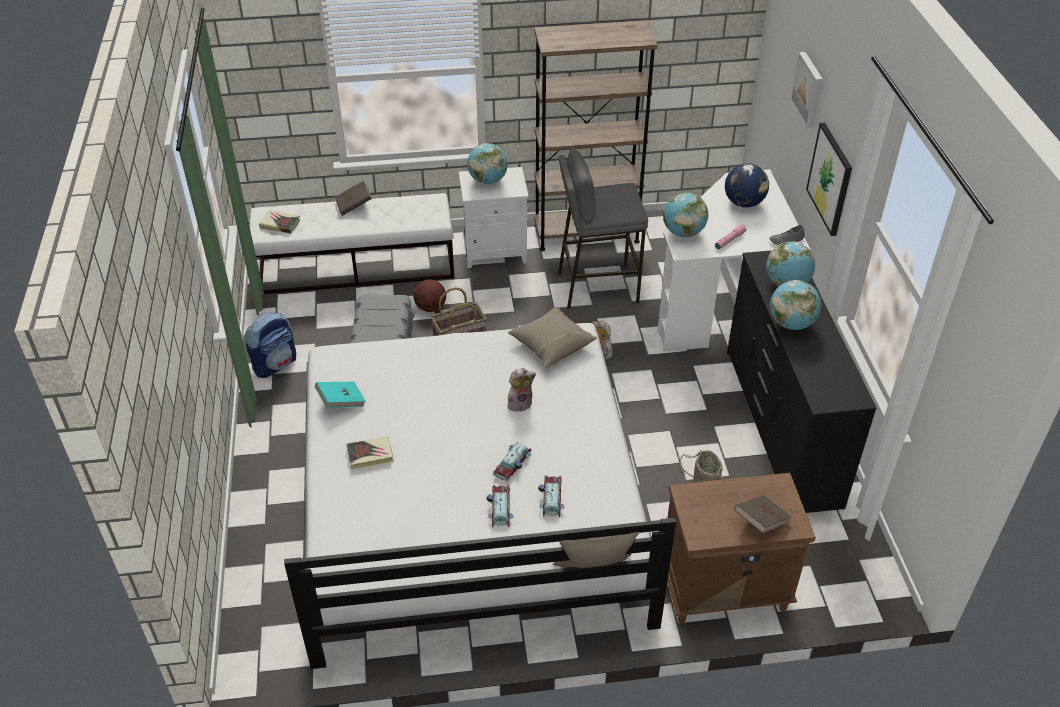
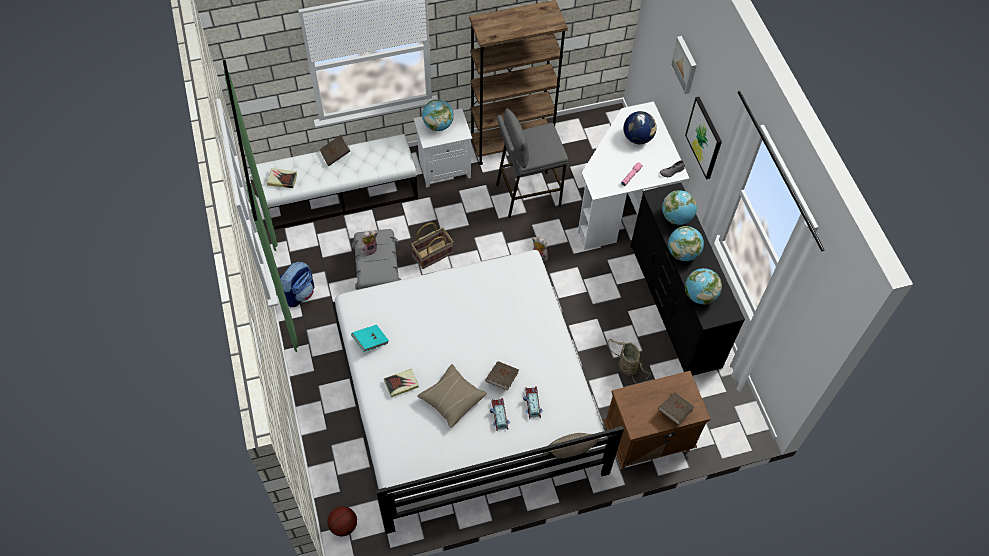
camera: 10 degrees left, 15 degrees up
(430, 308) = (405, 228): basketball -> basketball (343, 526)
(513, 464) = (502, 379): toy car -> brown book
(520, 403) = (497, 328): plush toy -> plush toy (369, 249)
(551, 344) = (511, 274): beige pillow -> beige pillow (452, 399)
(683, 233) = (596, 172): globe -> globe (699, 295)

